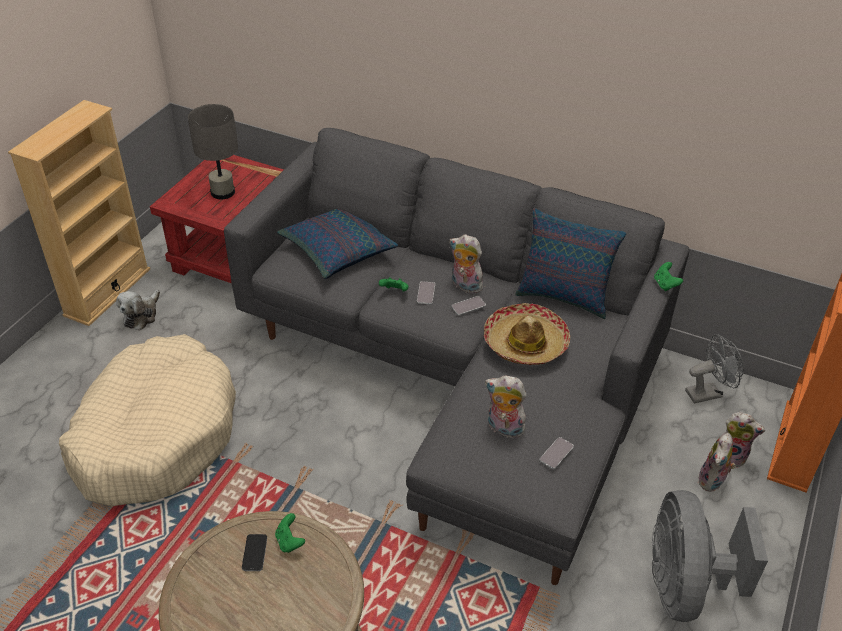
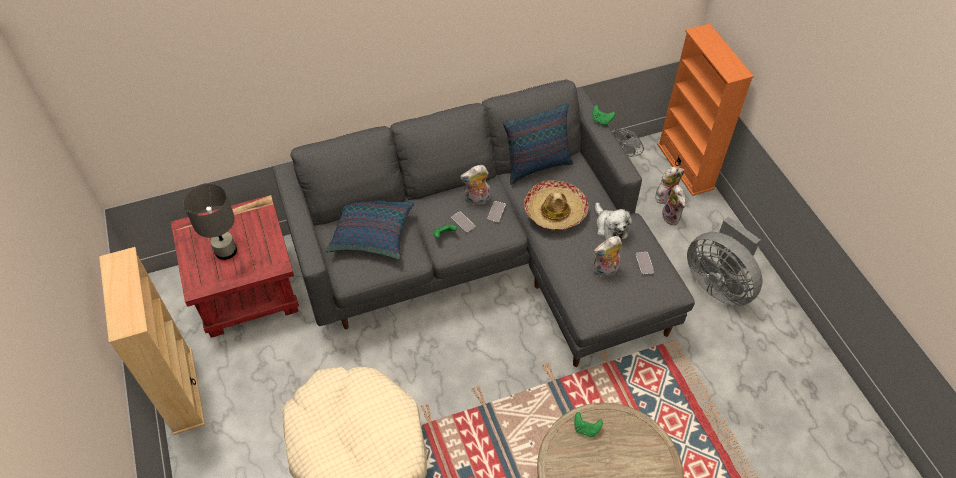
camera: 45 degrees left, 10 degrees up
(141, 315) = (233, 385): plush toy -> plush toy (610, 227)
(254, 553) = (578, 452): phone -> none

